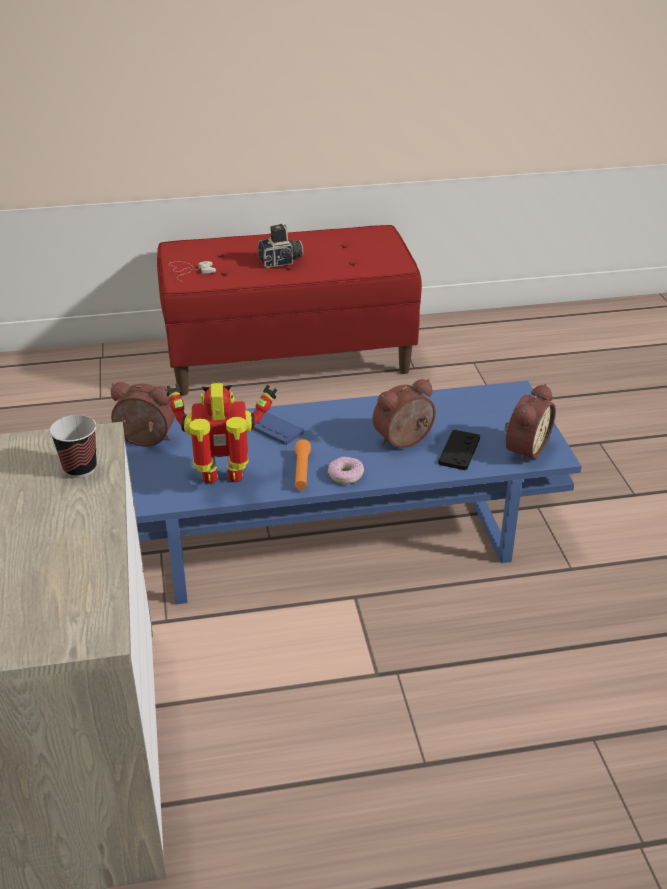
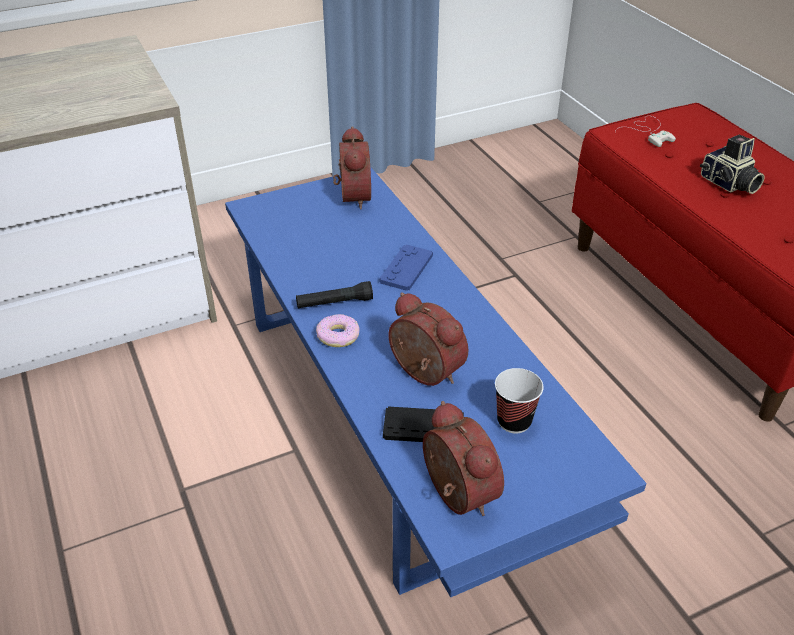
camera: 75 degrees right, 5 degrees up
(80, 468) = (100, 103): cup -> cup (514, 421)
(224, 479) = (304, 255): toy robot -> none
(302, 471) = (334, 303): orange flashlight -> black flashlight
(523, 449) = (455, 495): alarm clock -> alarm clock turned 135 degrees counterclockwise

